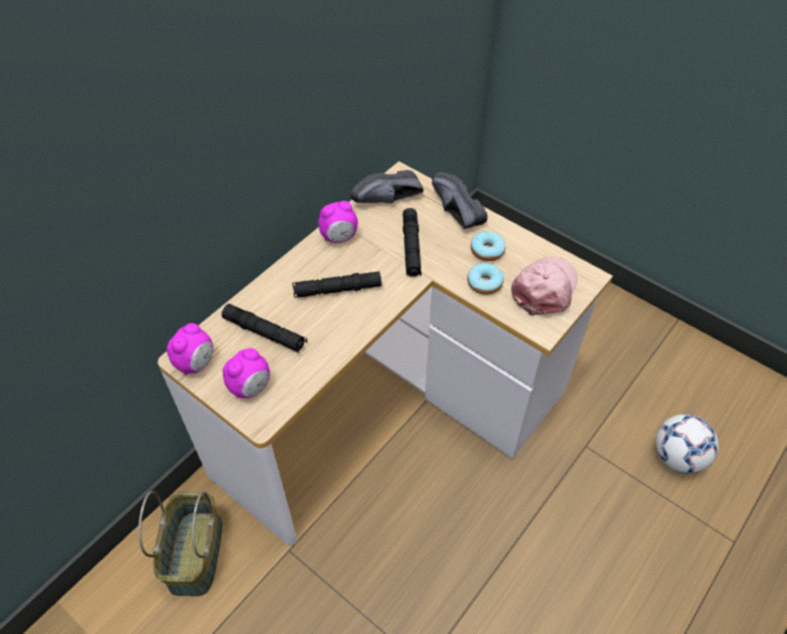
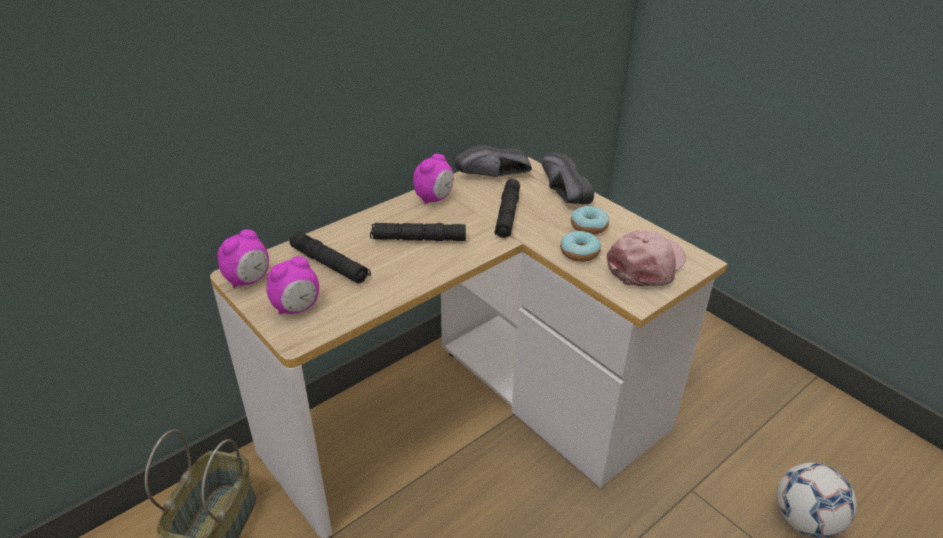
camera: 10 degrees right, 15 degrees down
(339, 237) = (434, 199): alarm clock -> alarm clock turned 45 degrees counterclockwise

